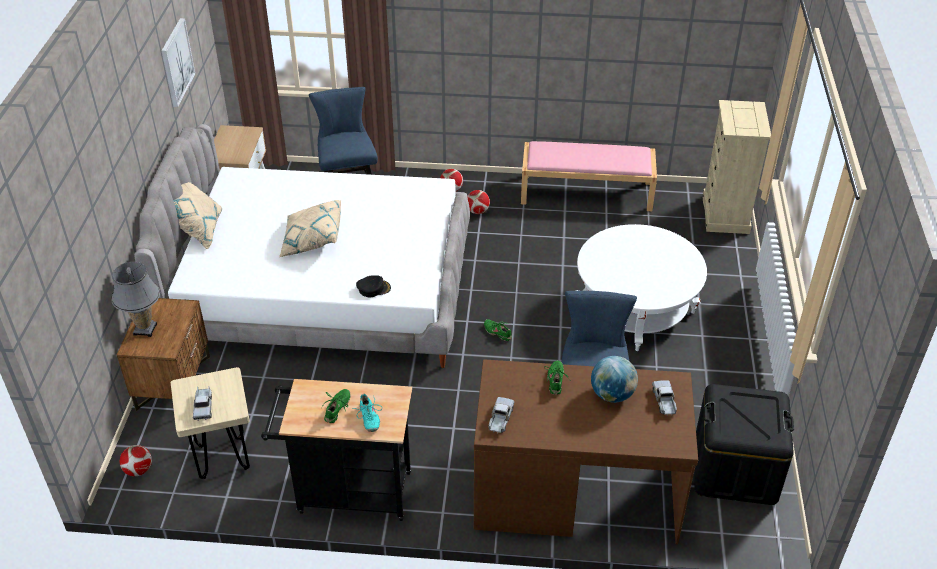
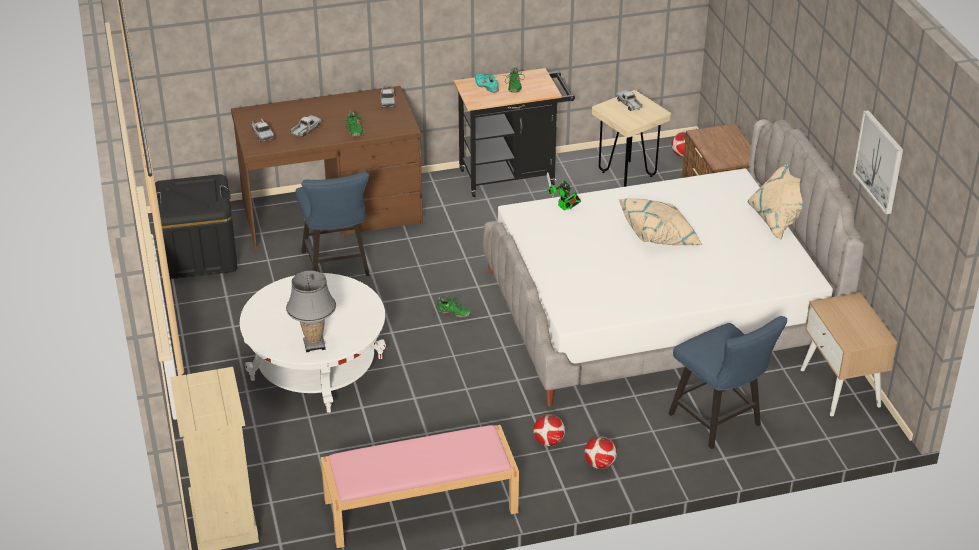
camera: 160 degrees right, 5 degrees down
(145, 329) = (733, 142): grey table lamp -> grey table lamp (314, 344)
(373, 288) = (564, 208): black cap -> toy robot
(612, 394) = (305, 130): globe -> toy truck

